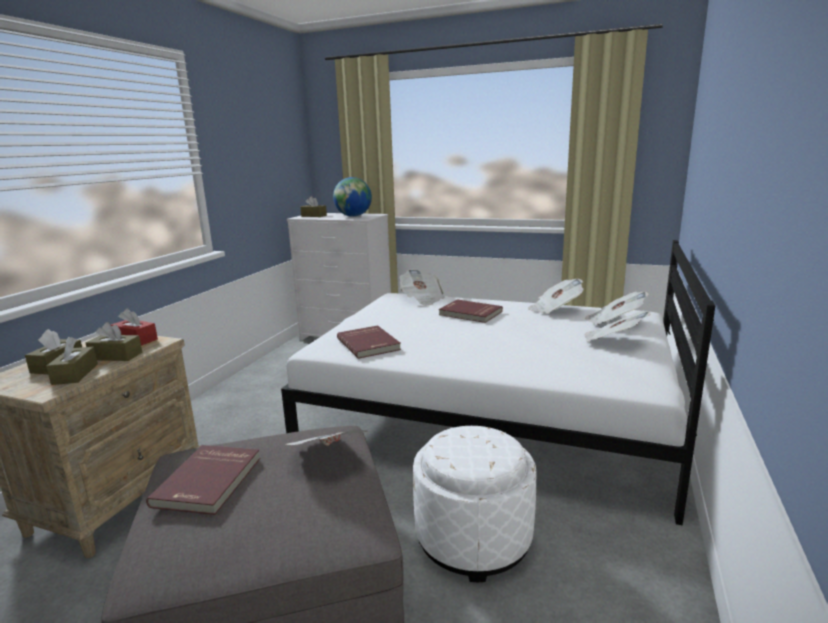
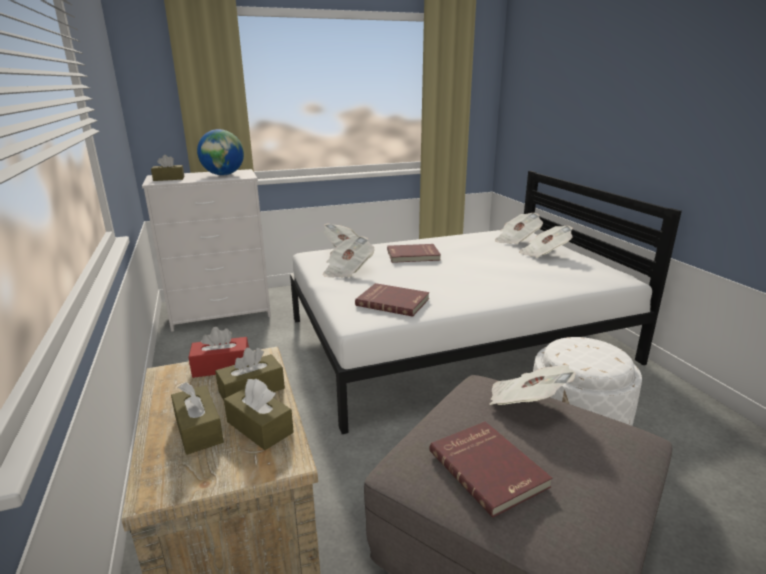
camera: 40 degrees left, 5 degrees up
(554, 309) = (464, 239): newspaper -> newspaper (347, 271)

